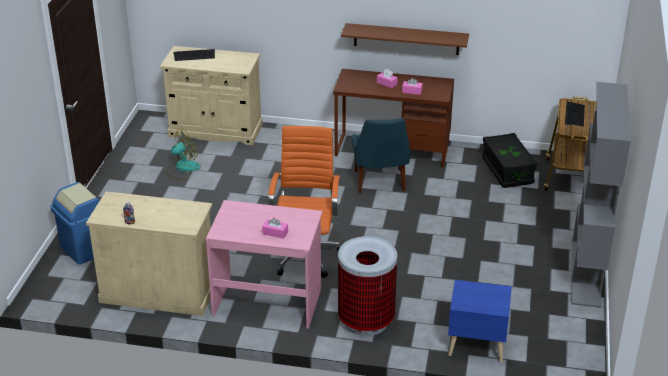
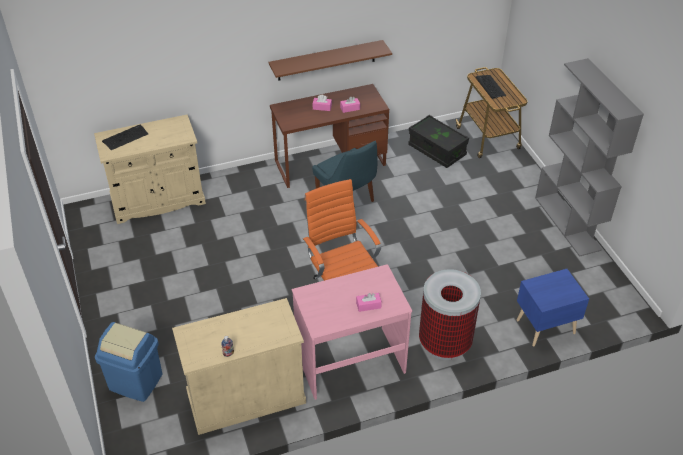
camera: 30 degrees left, 10 degrees up
(182, 168) = (159, 253): fan -> none

